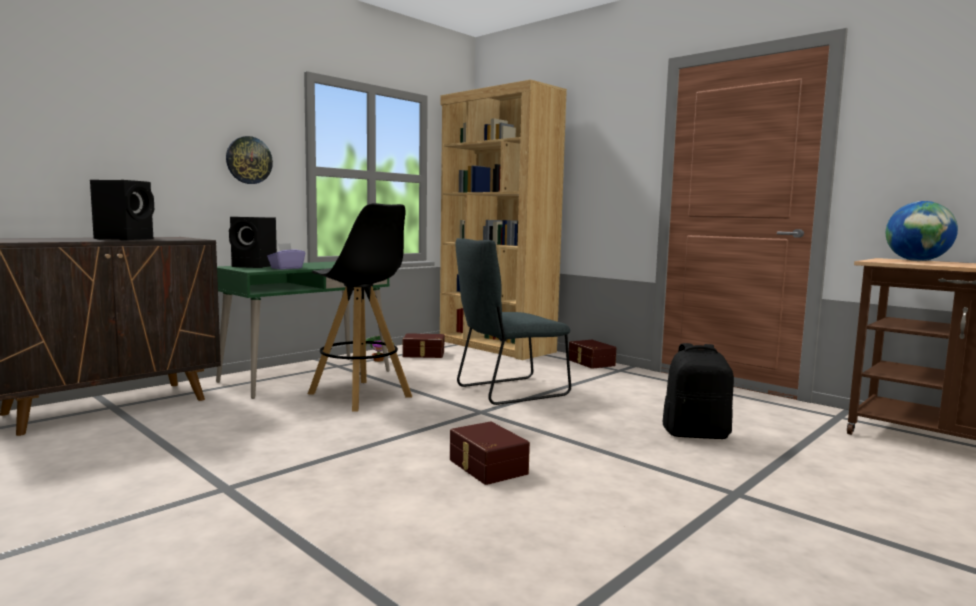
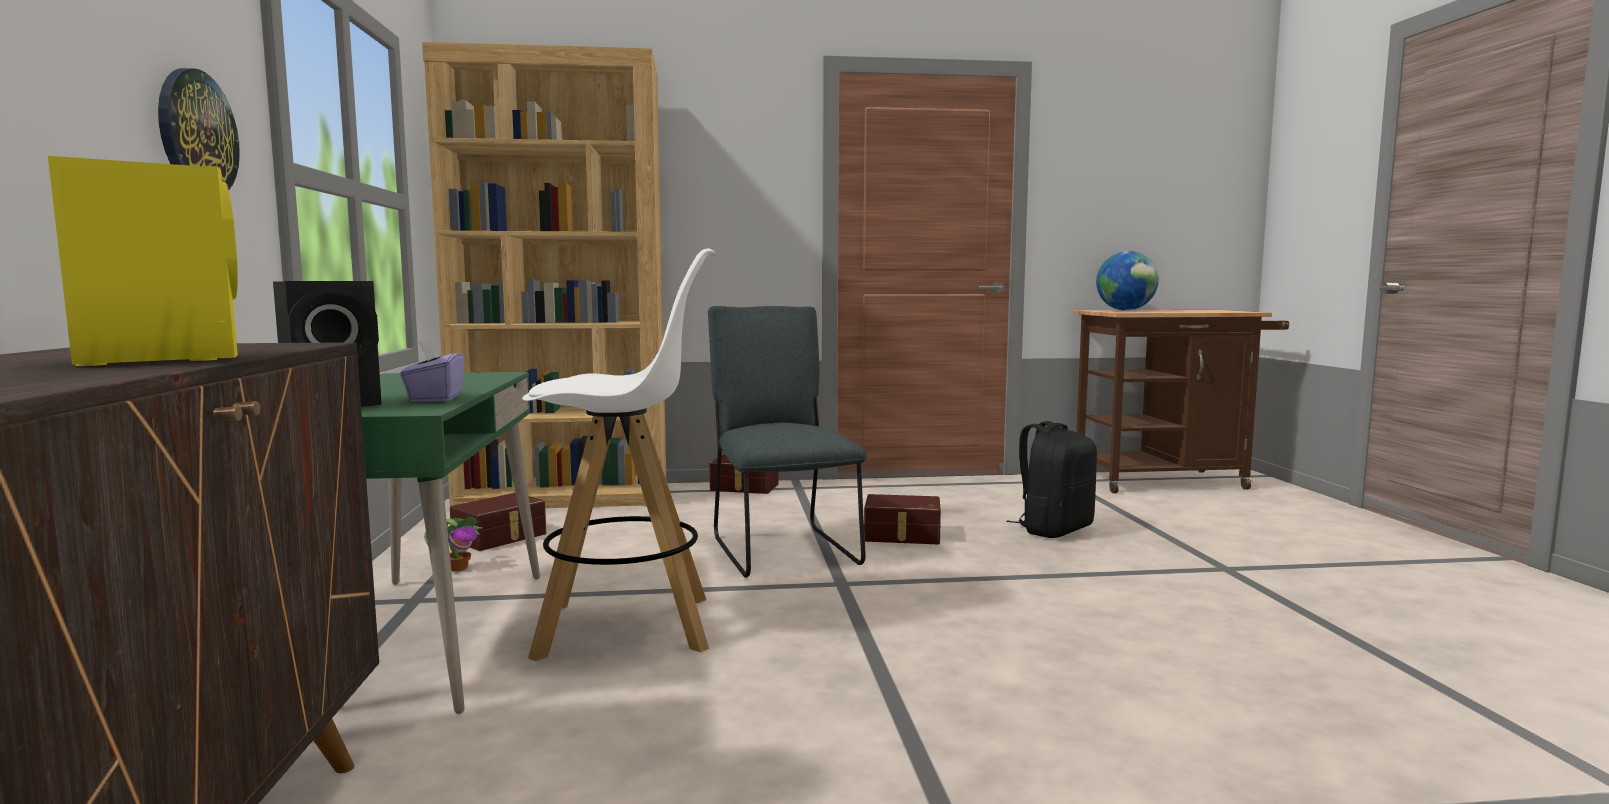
camera: 50 degrees left, 0 degrees up
(126, 239) = (158, 358): black speaker -> yellow speaker
(360, 395) = (628, 627): black stool -> white stool
(486, 467) = (1056, 638): brown storage box -> brown storage box (902, 535)
(507, 391) = (781, 549): grey chair -> grey chair turned 150 degrees clockwise

